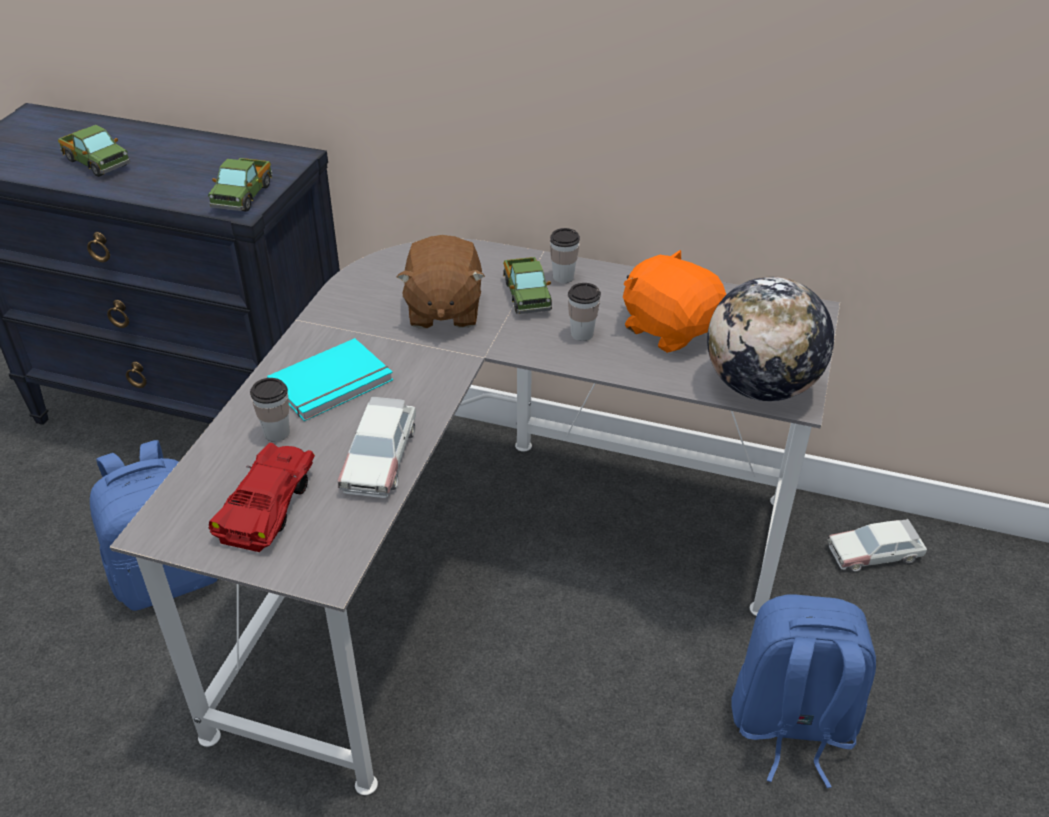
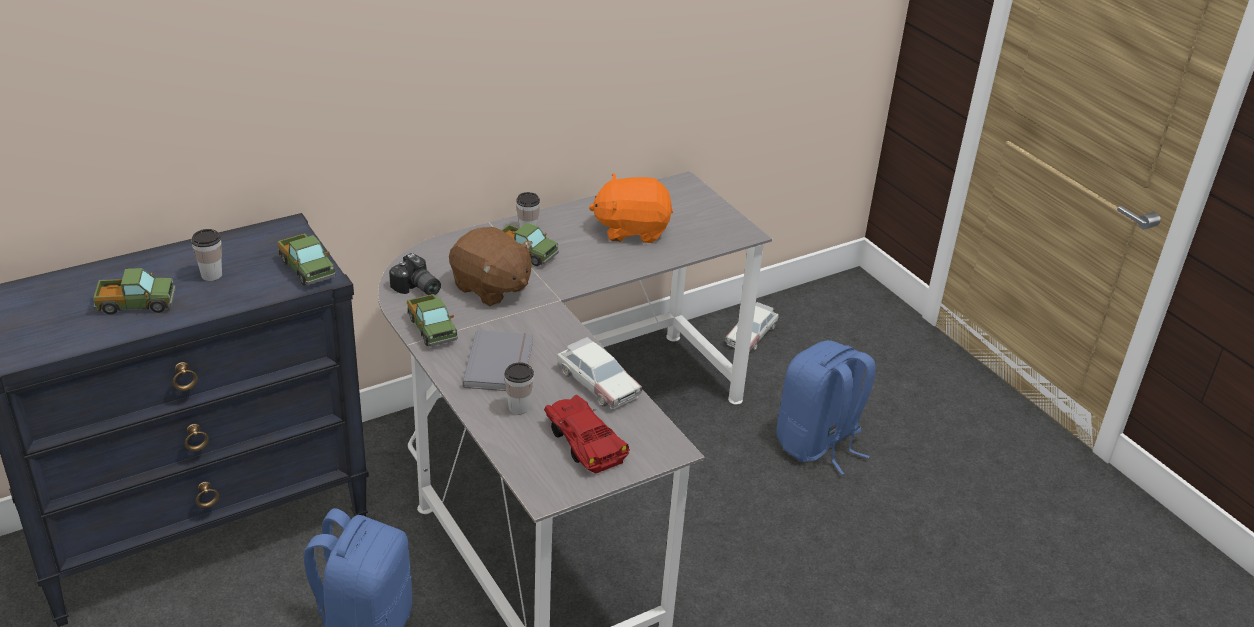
camera: 50 degrees left, 5 degrees down
(333, 384) = (502, 364): turquoise book -> grey book
(334, 318) = (432, 329): none -> toy truck
(383, 276) = (416, 289): none -> camera
(582, 334) = (592, 257): cup -> cup (211, 275)
(760, 387) = (720, 235): globe -> none

